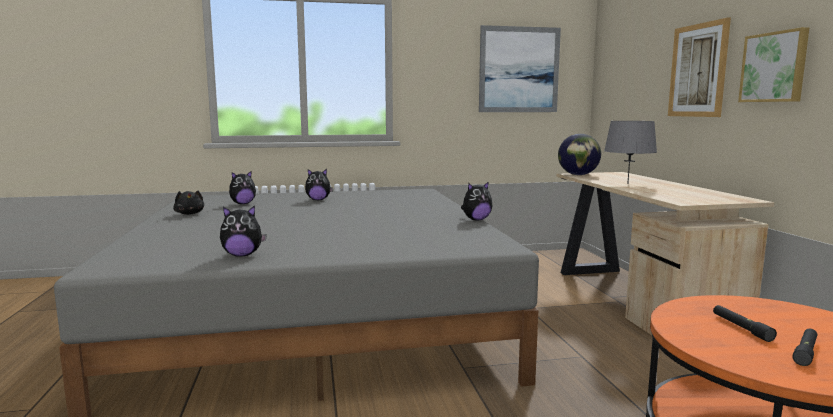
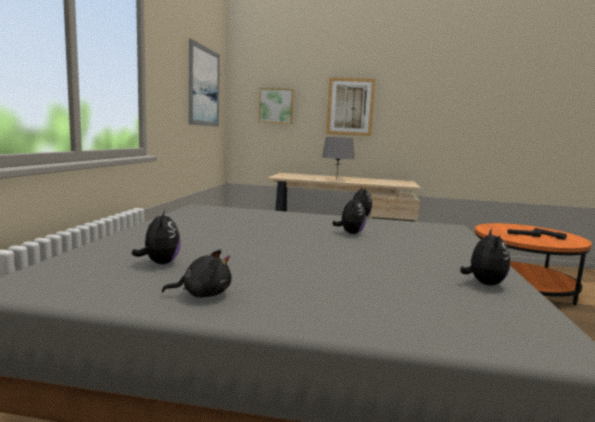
camera: 70 degrees left, 0 degrees up
(318, 200) = (194, 235): plush toy -> plush toy (350, 233)
(578, 175) = (283, 177): globe -> none
(774, 67) = (408, 111): picture -> picture (276, 106)

